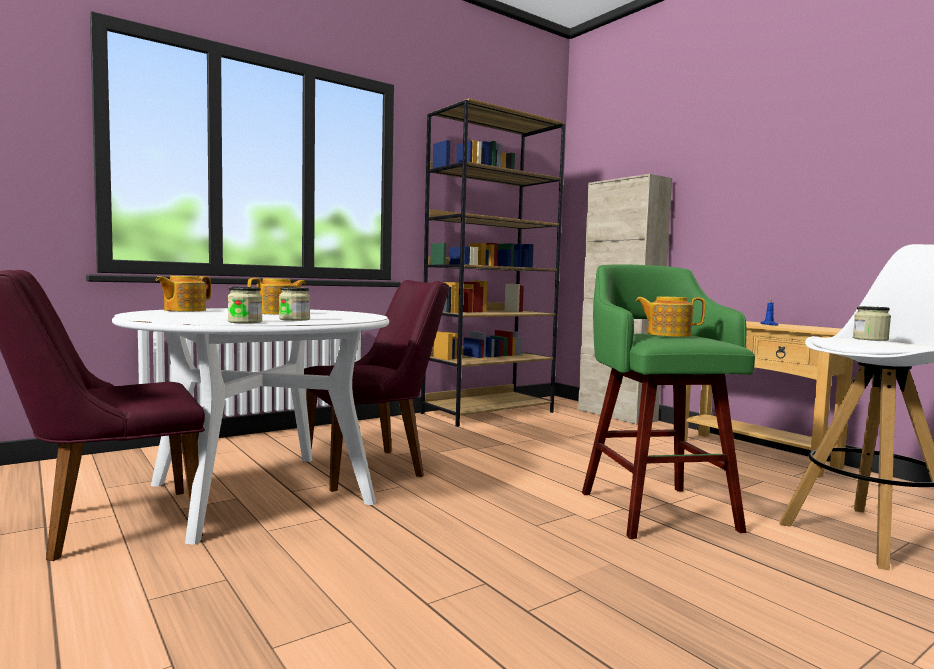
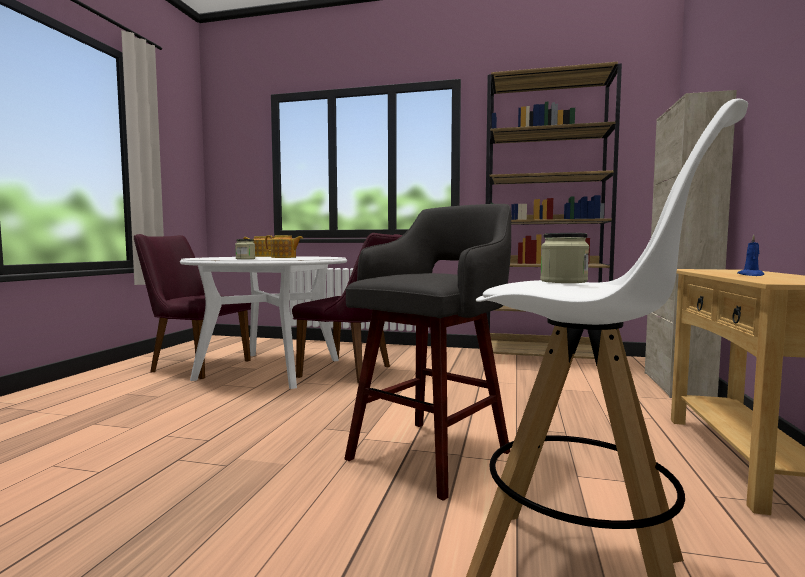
camera: 50 degrees right, 0 degrees up
(245, 322) = (208, 259): jar -> none
(655, 509) = (432, 453): green stool -> grey stool
(668, 334) = (419, 273): teapot -> none

